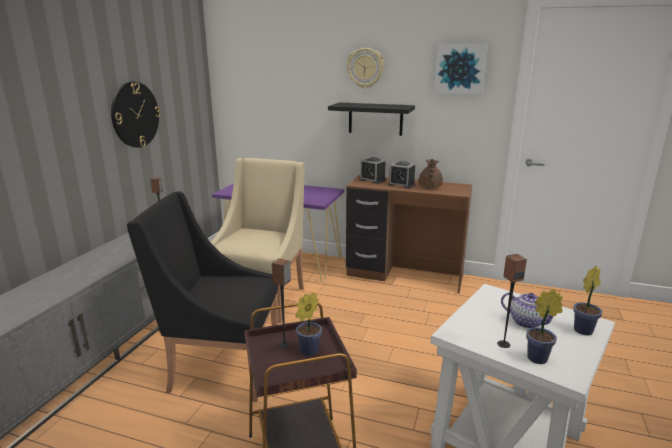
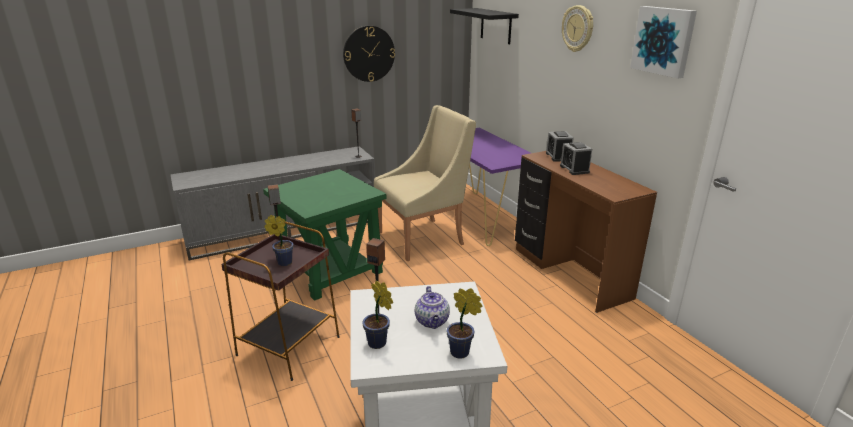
camera: 45 degrees right, 5 degrees up
(221, 367) = (331, 270): black armchair -> green side table
(375, 119) = (580, 88): black shelf -> black shelf (496, 26)
(429, 187) = (598, 179): brown teapot -> none

